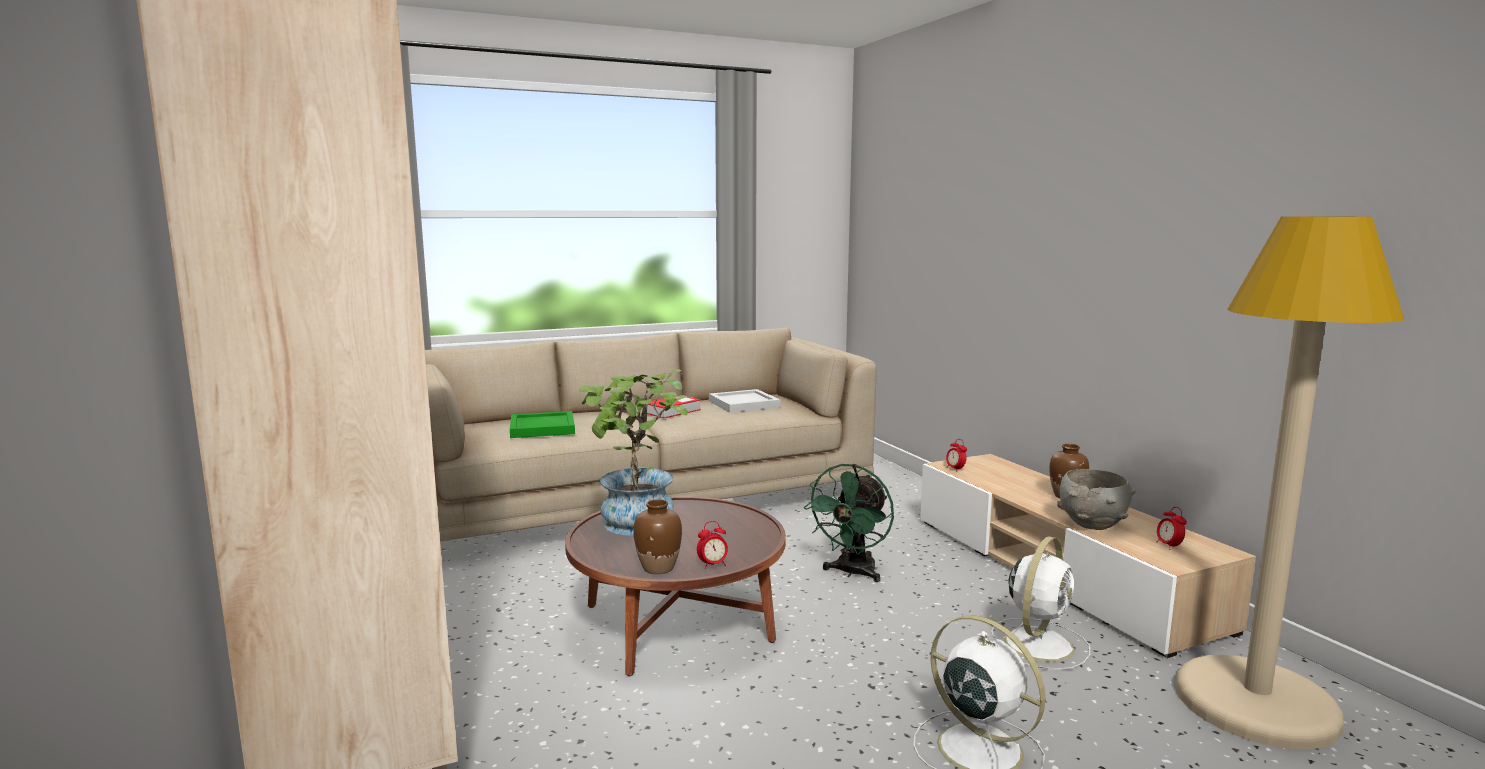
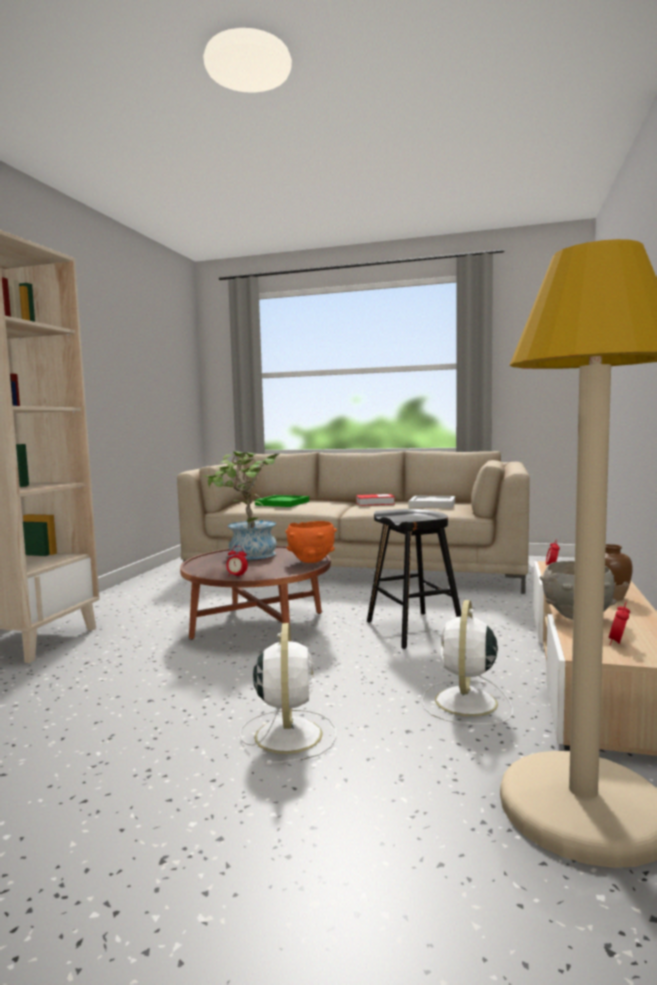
camera: 40 degrees right, 5 degrees down
(658, 568) = (206, 571): brown vase -> none
(744, 516) = (311, 560): none -> orange bowl
(852, 573) = (414, 629): green fan -> black stool
(1039, 643) = (465, 703): white fan -> white fan turned 120 degrees clockwise

